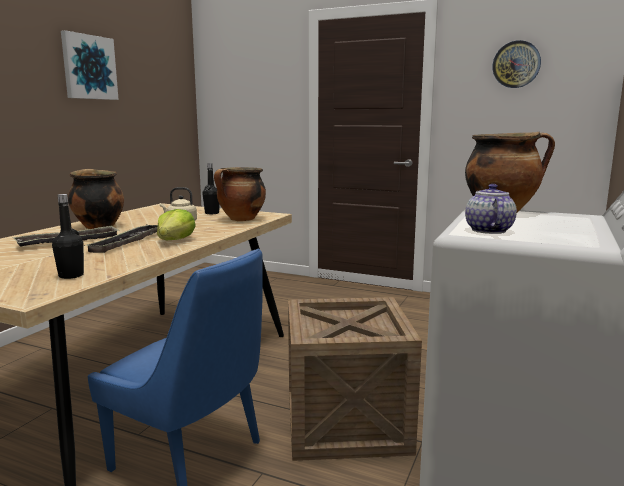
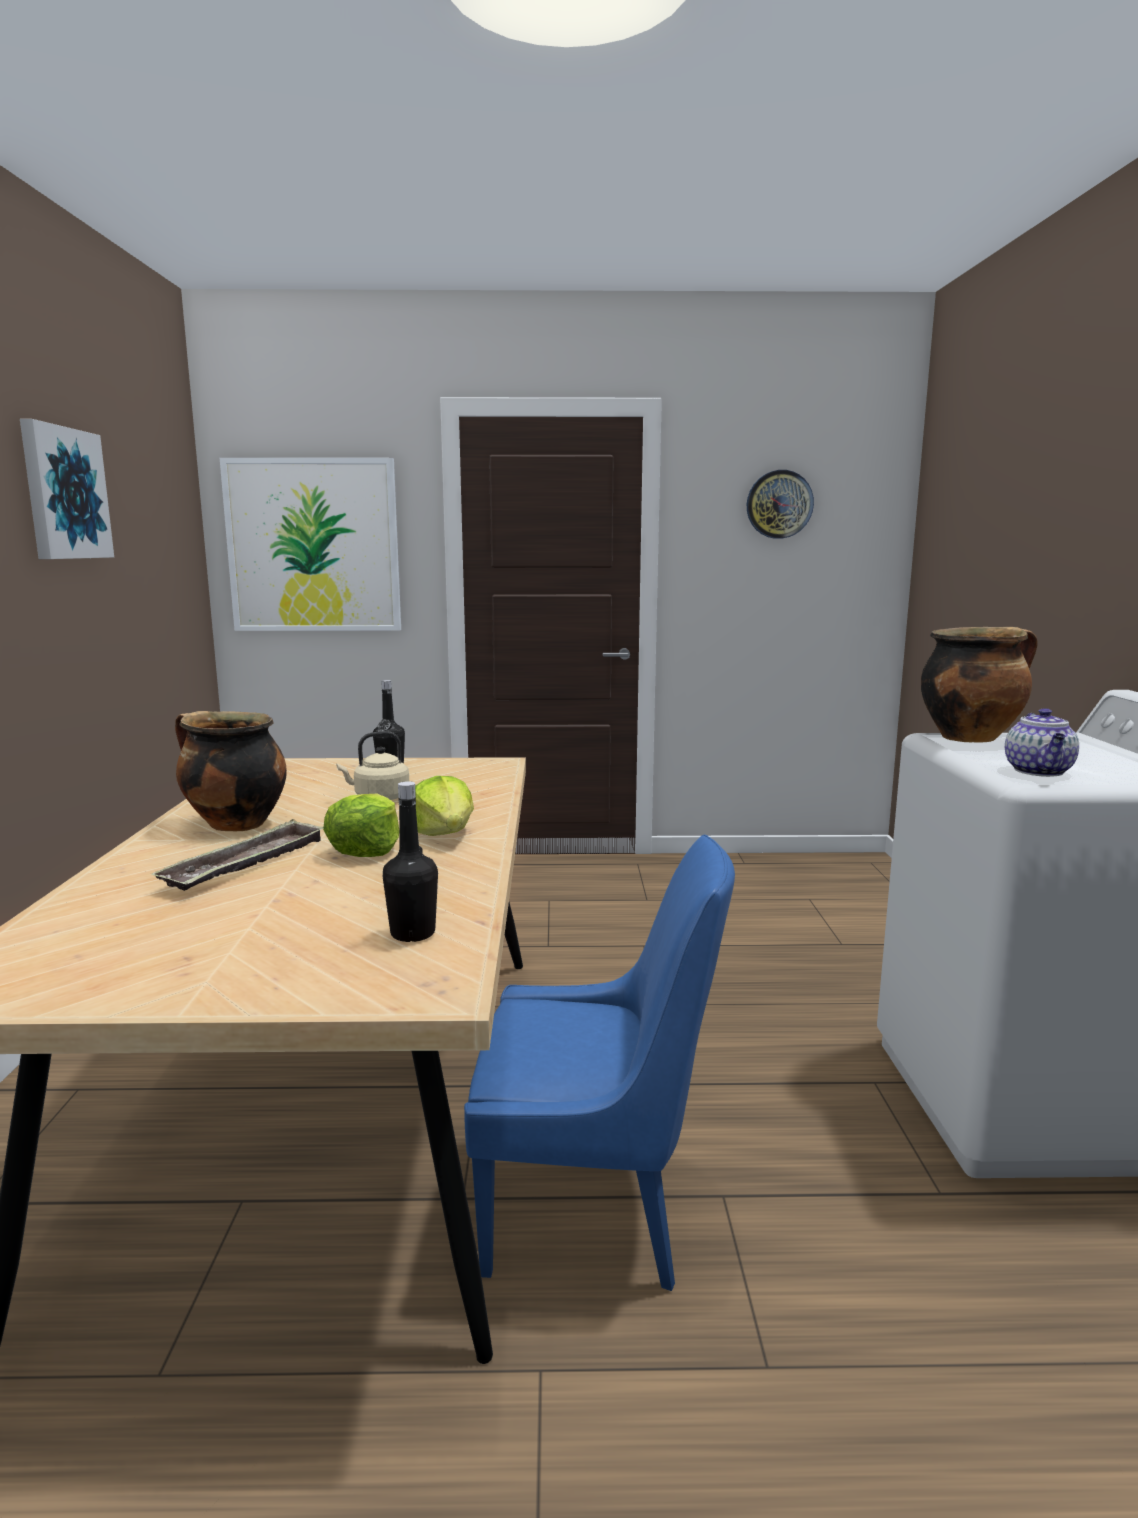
camera: 25 degrees left, 0 degrees up
(127, 242) = (366, 849): tray -> lettuce
(241, 219) = (469, 778): cooking pot -> none
(244, 97) = (314, 546): none -> picture
(346, 422) = (755, 1083): crate -> none
(488, 230) = (1039, 772): teapot -> teapot turned 150 degrees counterclockwise

